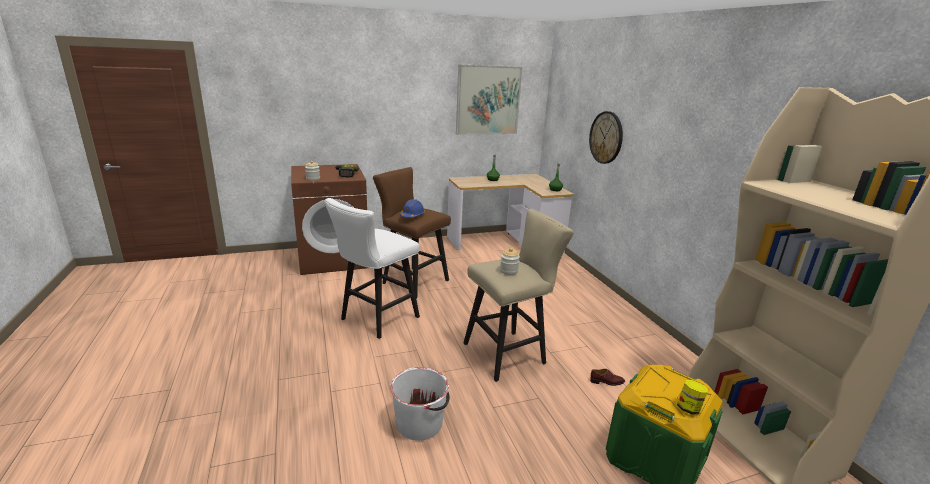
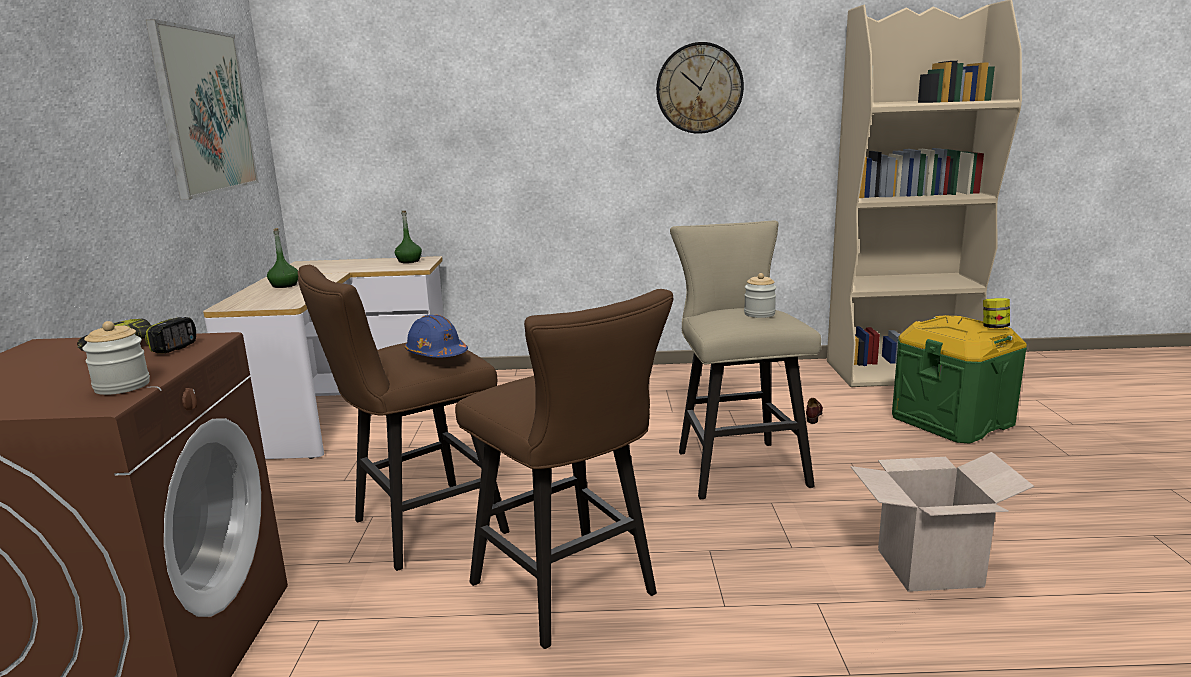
camera: 70 degrees left, 5 degrees down
(375, 319) = (572, 593): white stool -> brown stool
(420, 423) = (928, 567): white bucket -> cardboard box
(606, 137) = (493, 139): wall clock -> wall clock (699, 88)

